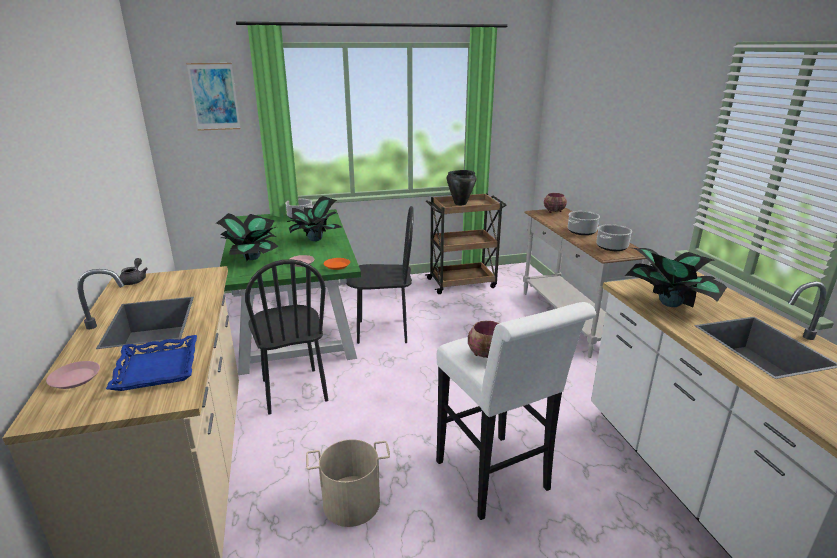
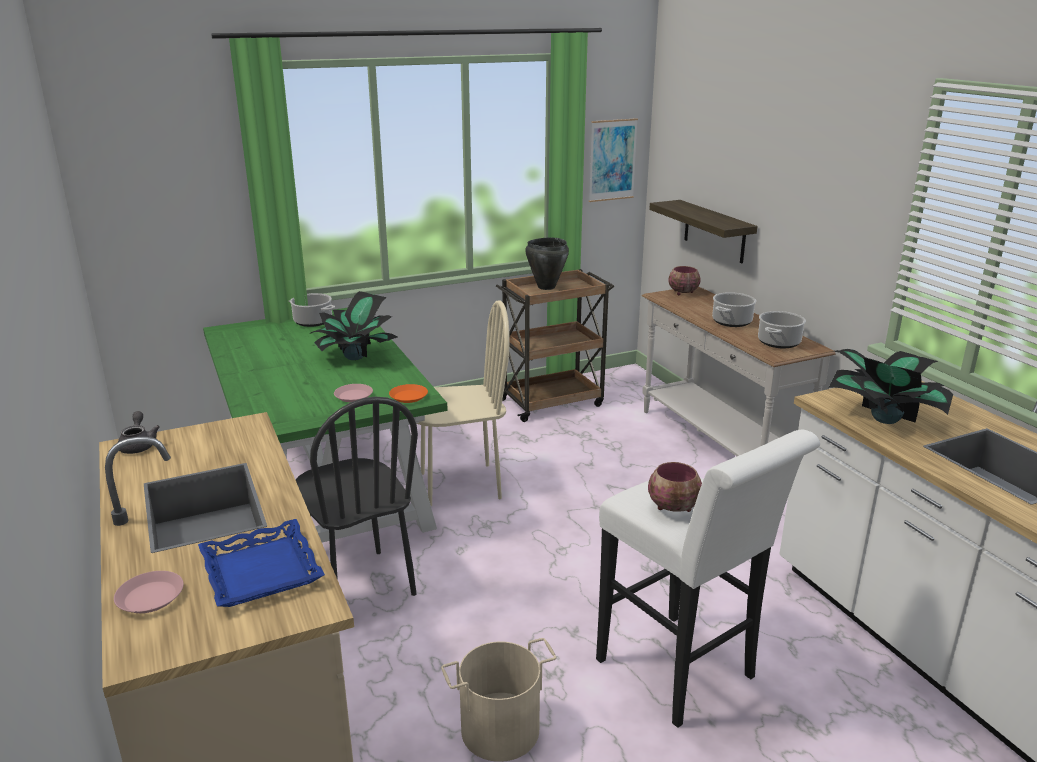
camera: 10 degrees left, 0 degrees up
(214, 97) = (175, 146): picture -> picture (612, 160)
(252, 257) = (274, 393): potted plant -> none
(382, 331) = (460, 485): black chair -> beige chair
(579, 169) = (714, 231): none -> shelf

